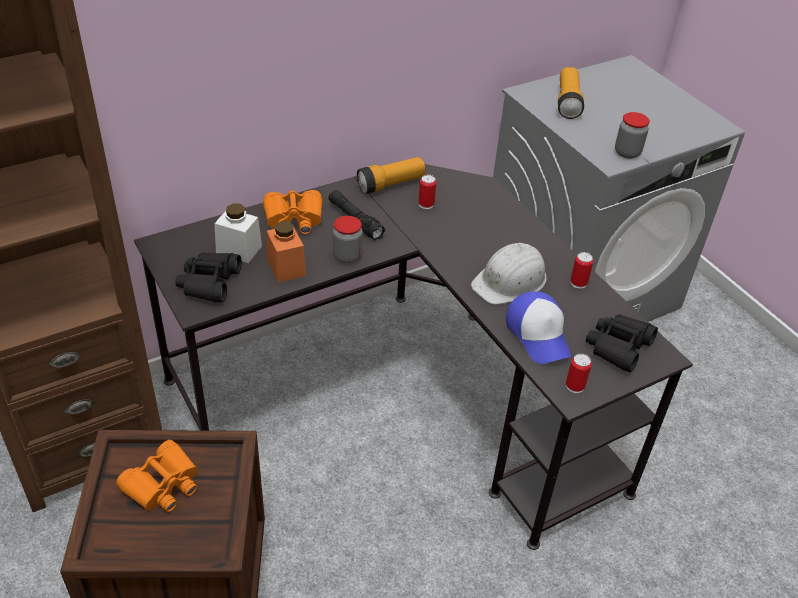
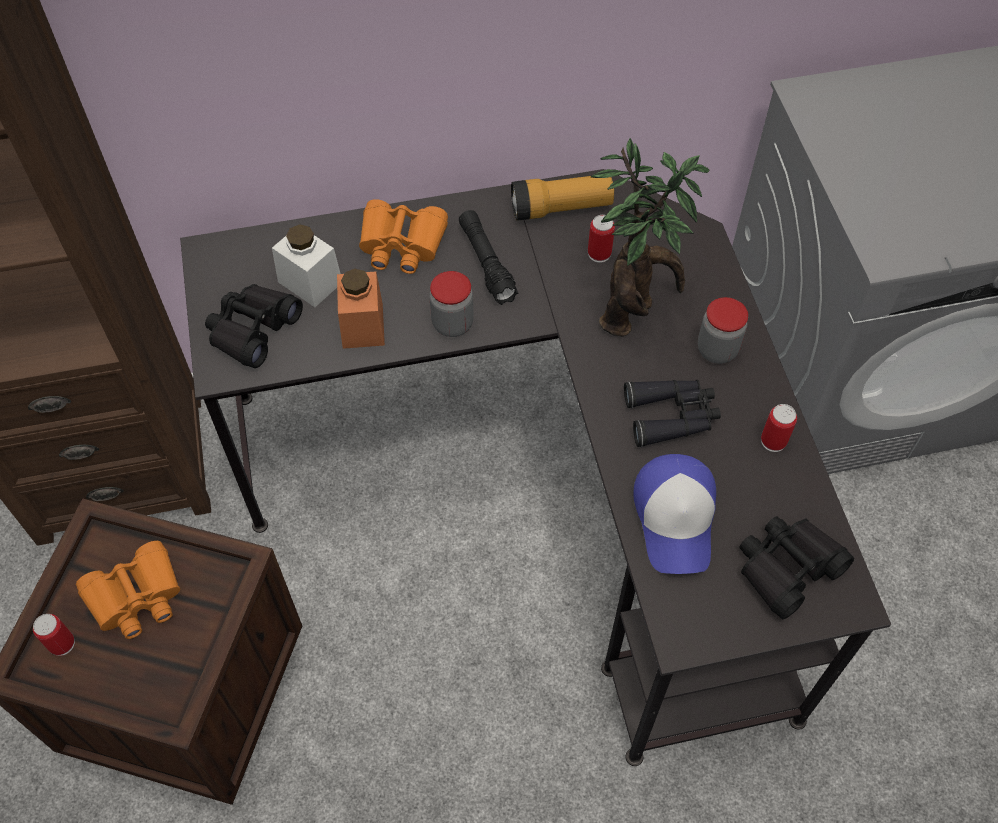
camera: 20 degrees right, 15 degrees up
(462, 230) = (634, 310): none -> potted plant
(510, 281) = (671, 416): white hard hat -> black binoculars
(567, 102) = (866, 124): flashlight -> none
(575, 386) = (694, 619): can -> can (62, 643)
(627, 153) = (922, 242): jar -> jar (717, 350)

